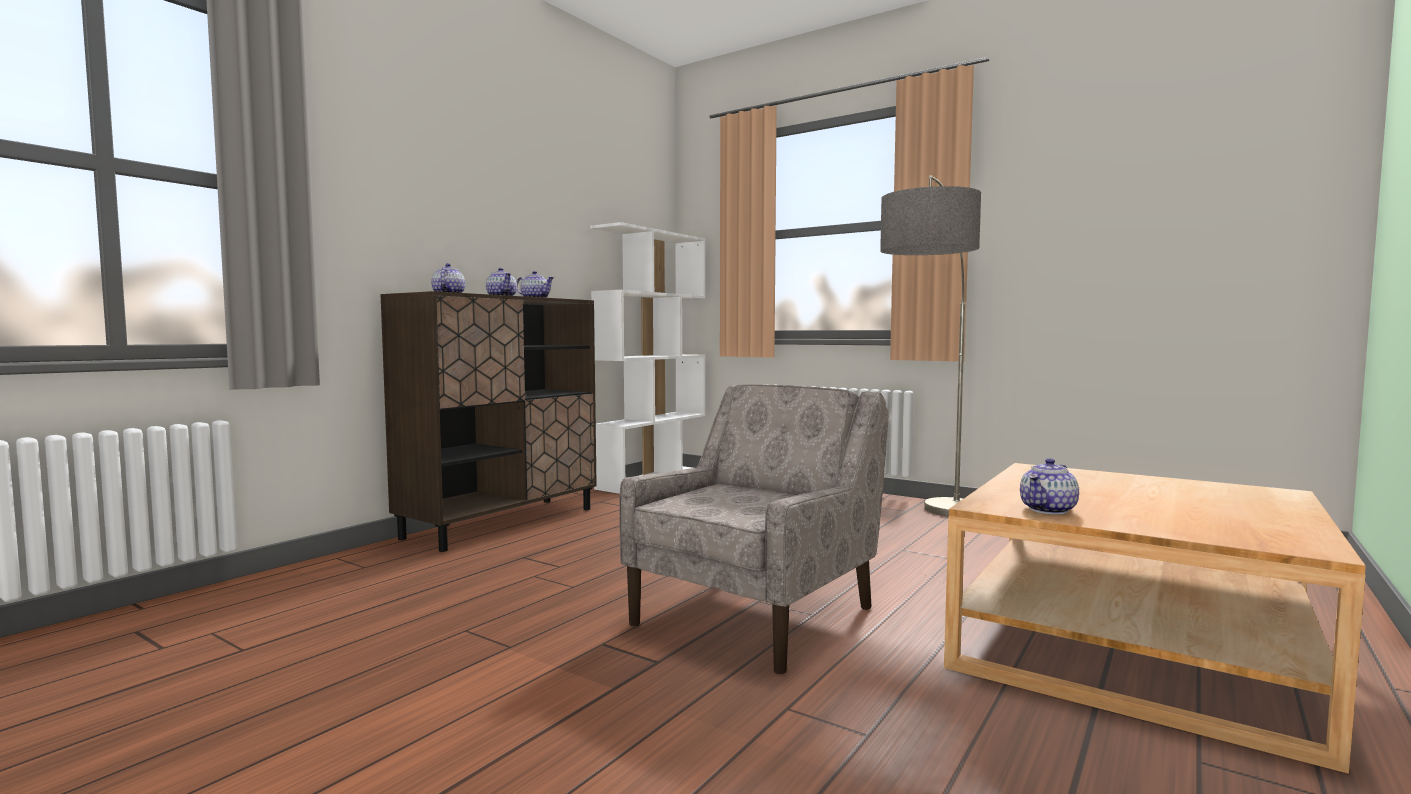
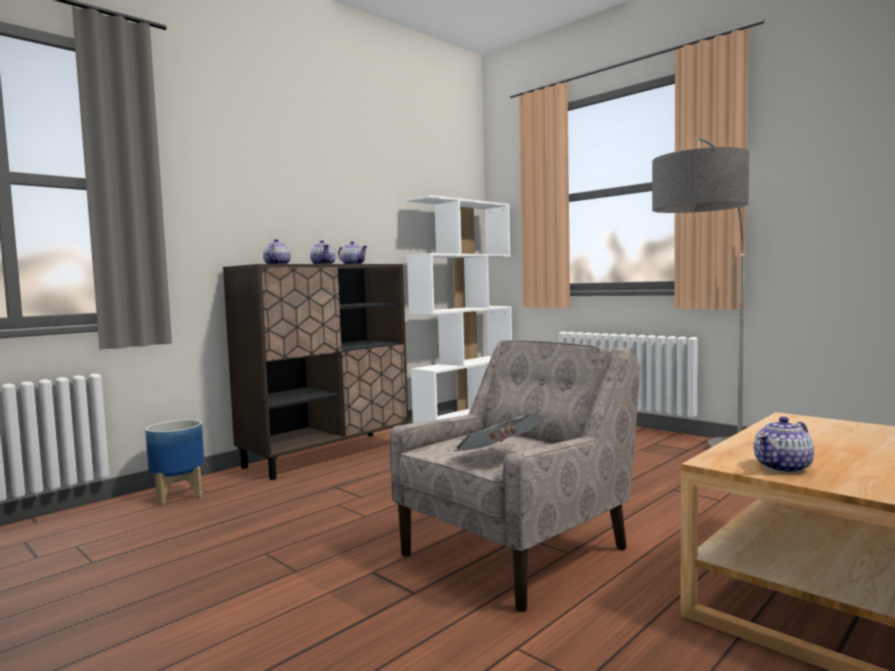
camera: 10 degrees right, 0 degrees up
(327, 572) = (178, 495): none -> planter
(748, 510) = (498, 458): none -> newspaper

